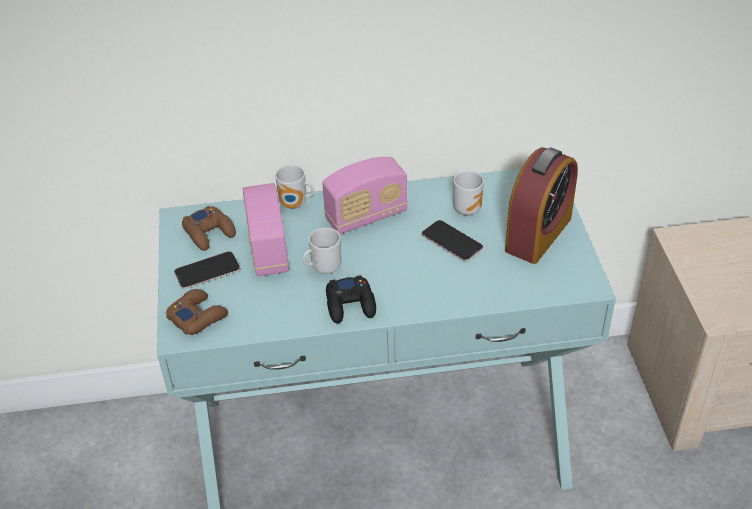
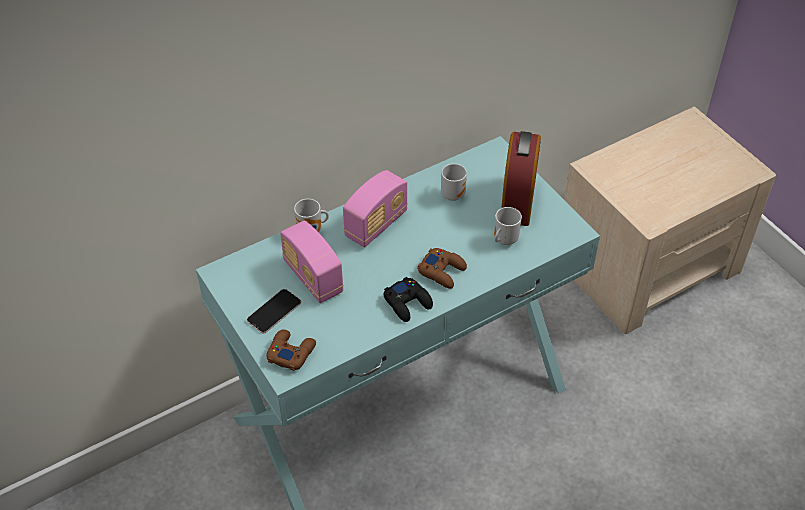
camera: 25 degrees left, 5 degrees up
(209, 232) = (254, 277): brown game controller -> brown game controller (442, 271)
(324, 268) = (368, 279): mug -> mug (503, 240)
(452, 241) = (456, 226): phone -> none

